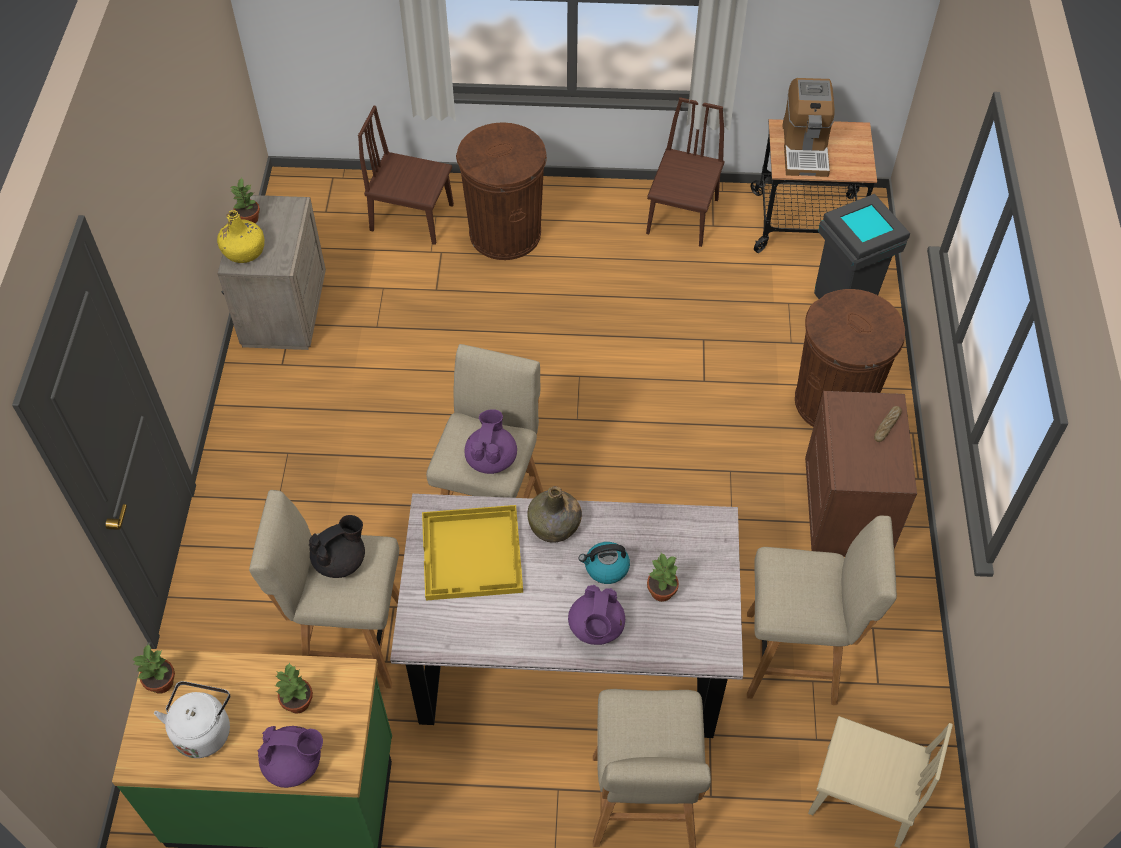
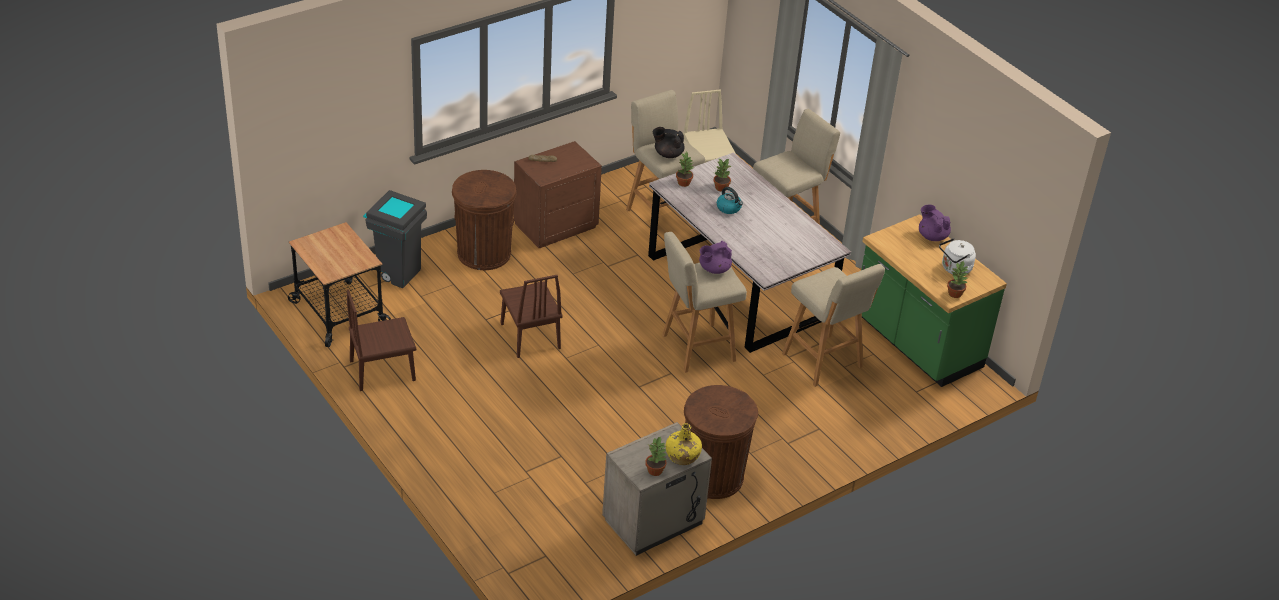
camera: 130 degrees left, 15 degrees down
(299, 702) = (909, 248): potted plant -> potted plant (683, 182)
(341, 560) = (827, 291): black teapot -> black teapot (668, 154)
(412, 217) = (507, 504): brown chair -> brown chair (530, 336)
(473, 555) = (772, 251): yellow tray -> none
(505, 233) = (478, 448): brown trash can -> brown trash can (712, 477)
(554, 525) = (726, 233): green bottle -> none
(596, 628) = (762, 199): purple teapot -> none
(805, 149) = (341, 259): coffee machine -> none

